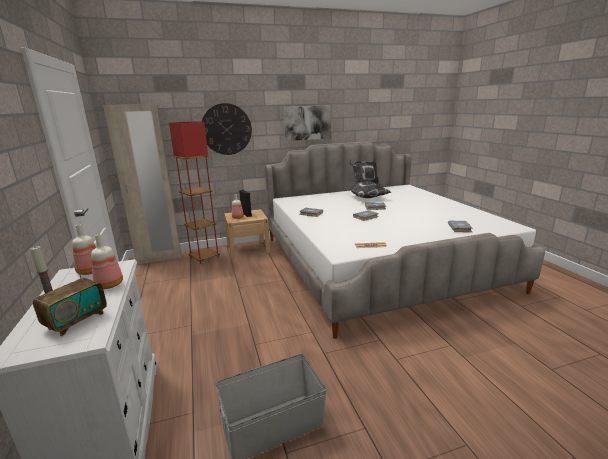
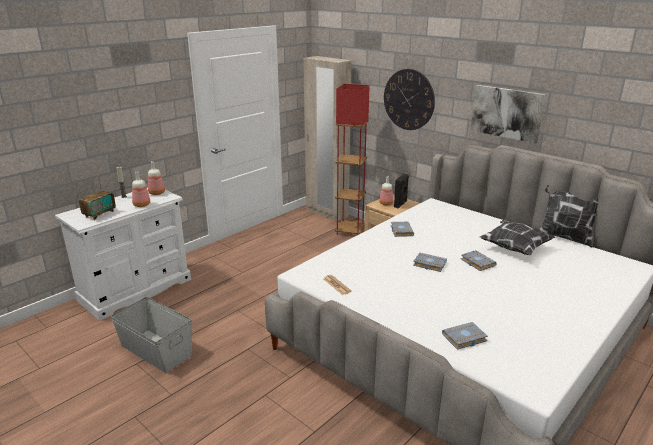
camera: 60 degrees right, 5 degrees up
(76, 321) = (99, 214): radio -> radio turned 60 degrees counterclockwise

